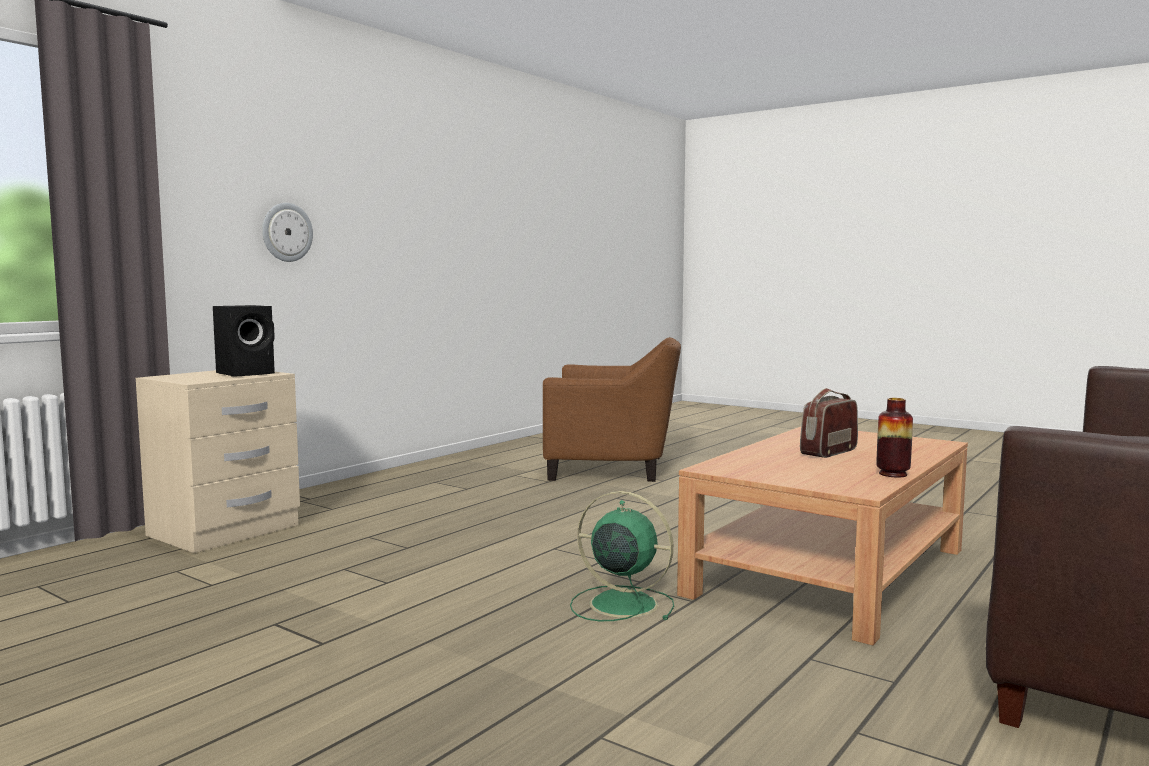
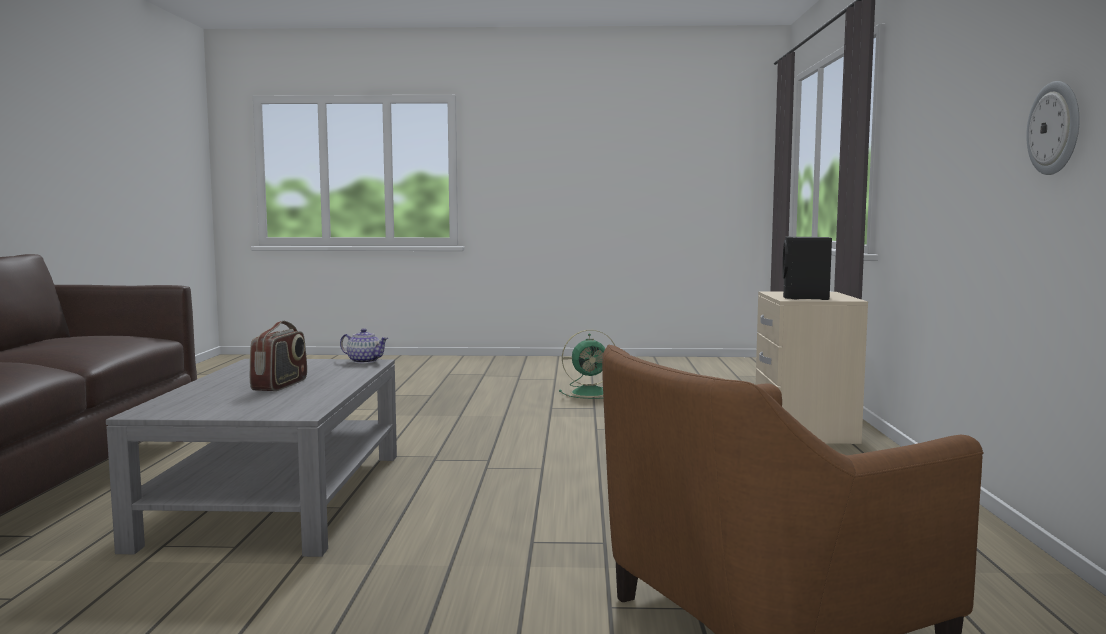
camera: 145 degrees right, 0 degrees up
(286, 232) = (949, 156): wall clock -> wall clock (1055, 128)
(620, 604) = (429, 446): green fan -> green fan (591, 393)
(719, 470) = (364, 361): none -> teapot
(830, 572) = (279, 496): brown coffee table -> grey coffee table
(893, 474) = (226, 373): vase -> none

